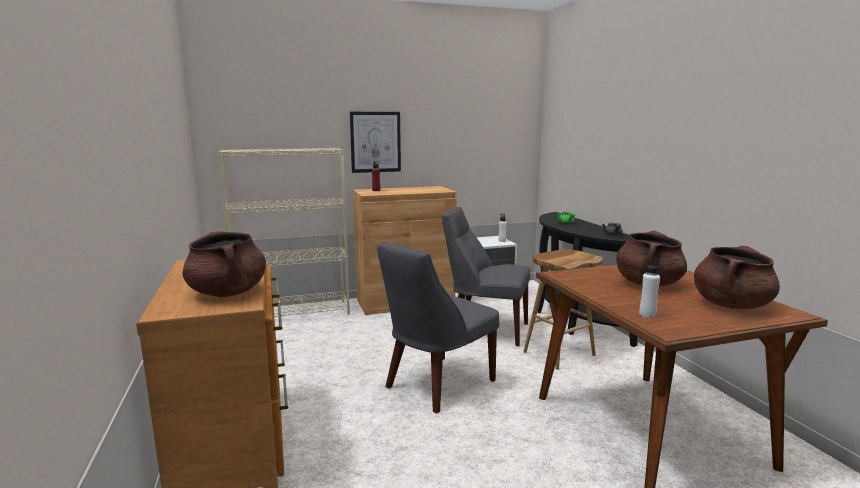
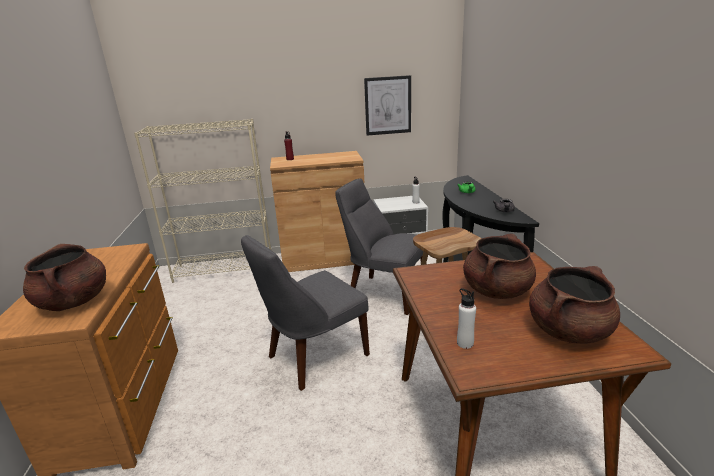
camera: 10 degrees right, 10 degrees up
(375, 142) = (290, 111): picture -> picture (388, 105)

